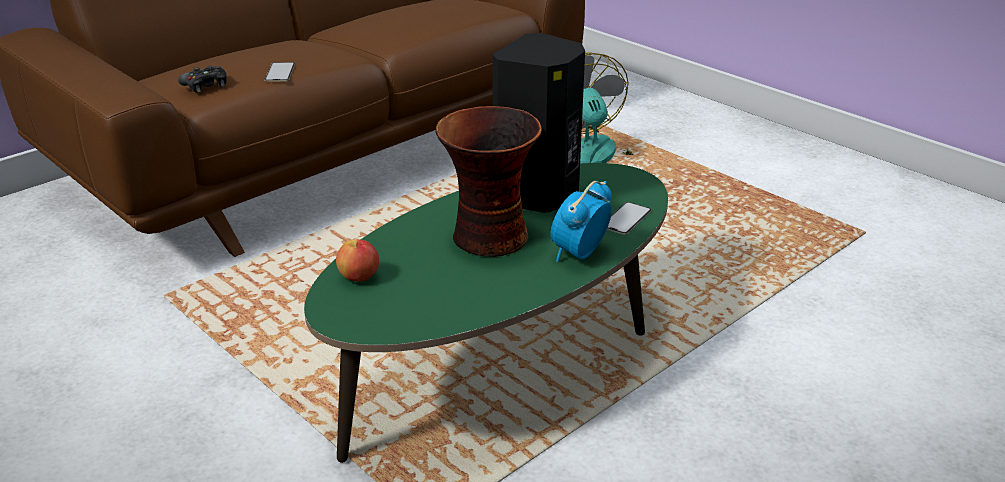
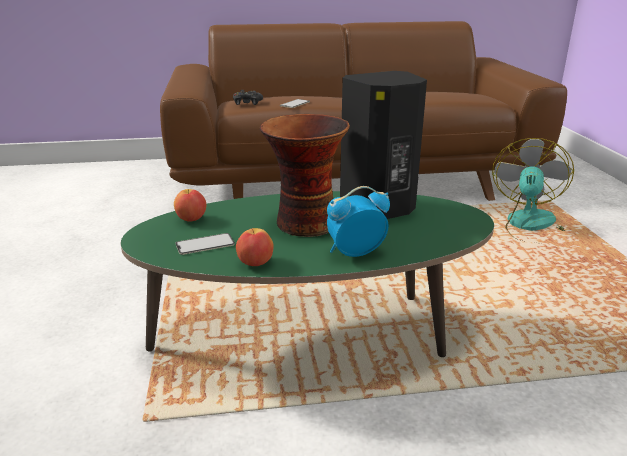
camera: 35 degrees right, 5 degrees down
(503, 300) = (255, 263): none -> apple
(626, 219) = (427, 242): phone -> phone (205, 244)

